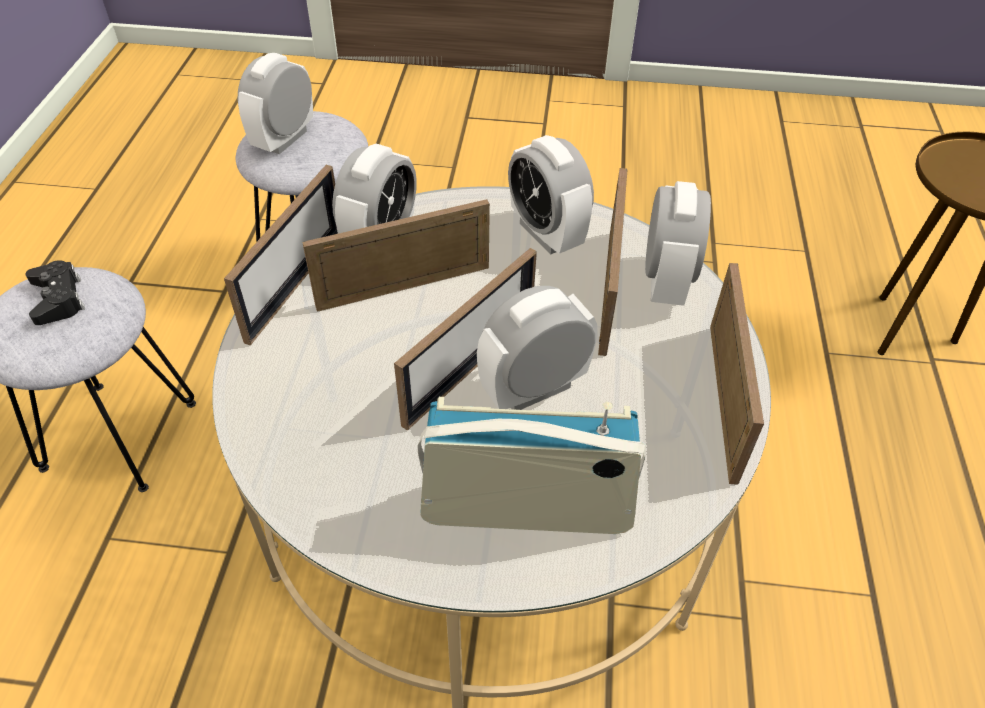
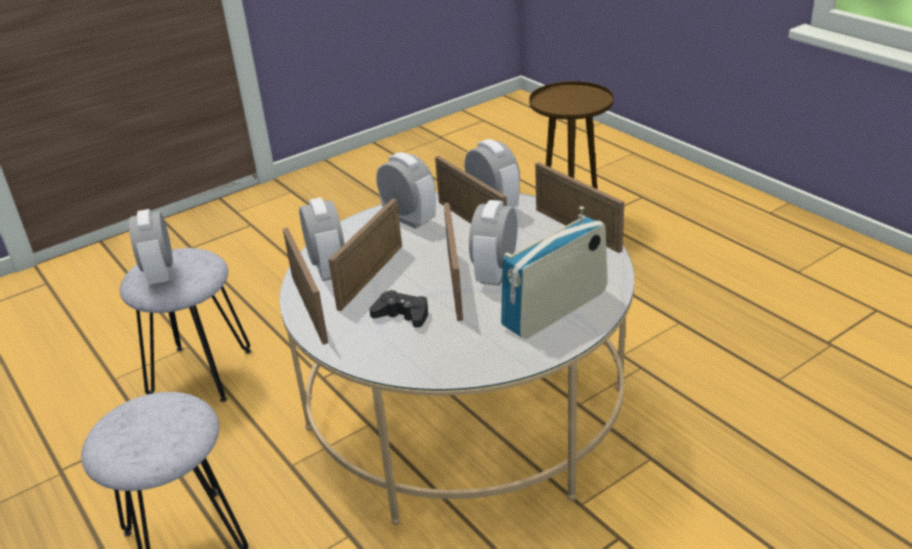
camera: 40 degrees left, 15 degrees down
(58, 298) = (138, 421): black game controller -> black game controller (402, 315)
(546, 234) = (409, 219): alarm clock -> alarm clock turned 150 degrees counterclockwise

